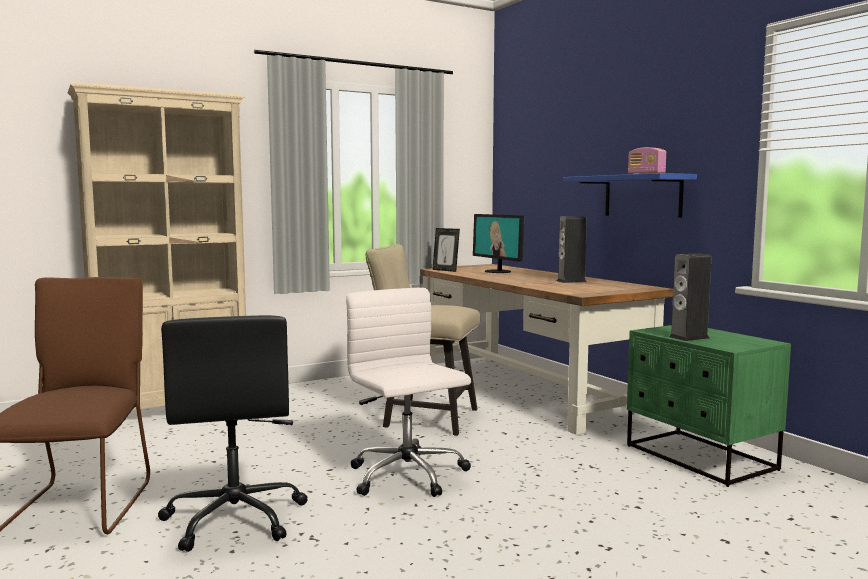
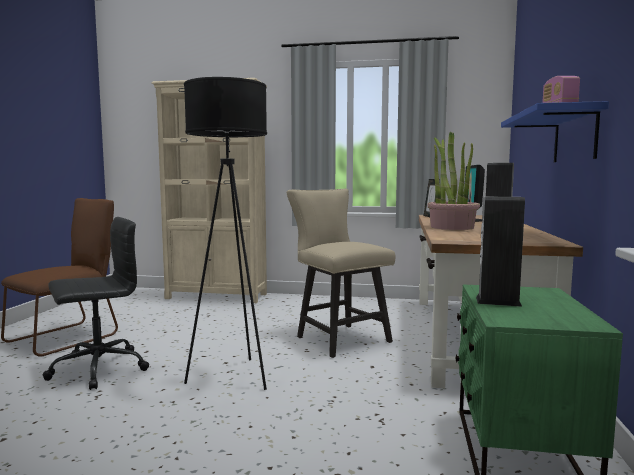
camera: 40 degrees right, 0 degrees up
(235, 518) = (97, 369): black office chair -> black office chair turned 150 degrees counterclockwise
(408, 476) = (233, 376): white office chair -> black floor lamp
(521, 280) = (451, 227): none -> potted plant

